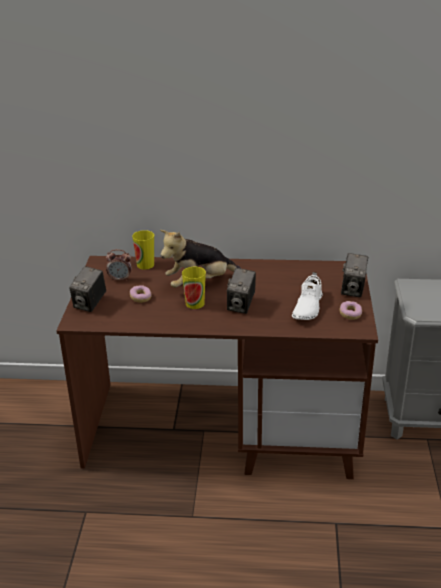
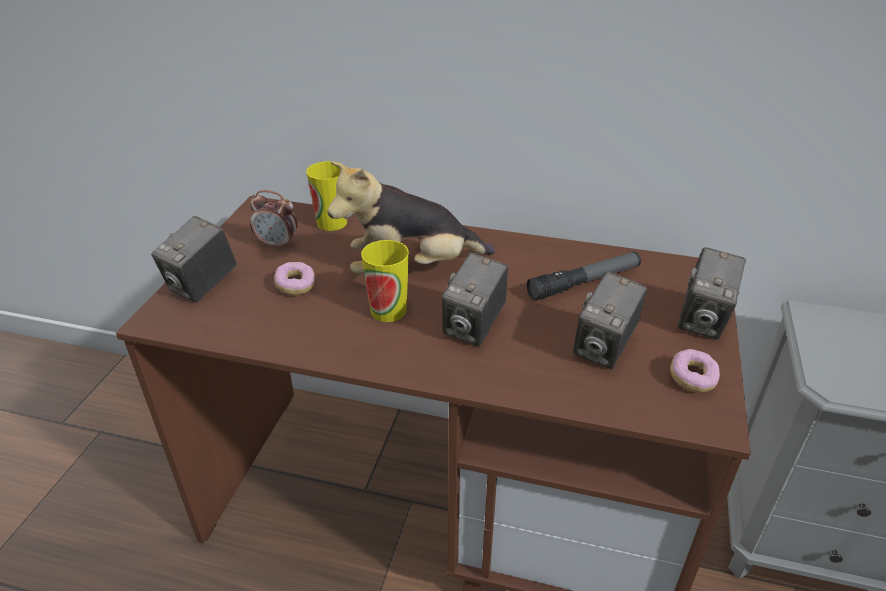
camera: 10 degrees right, 5 degrees up
(291, 279) = (584, 282): none -> flashlight
(307, 307) = (604, 348): white shoe -> camera

